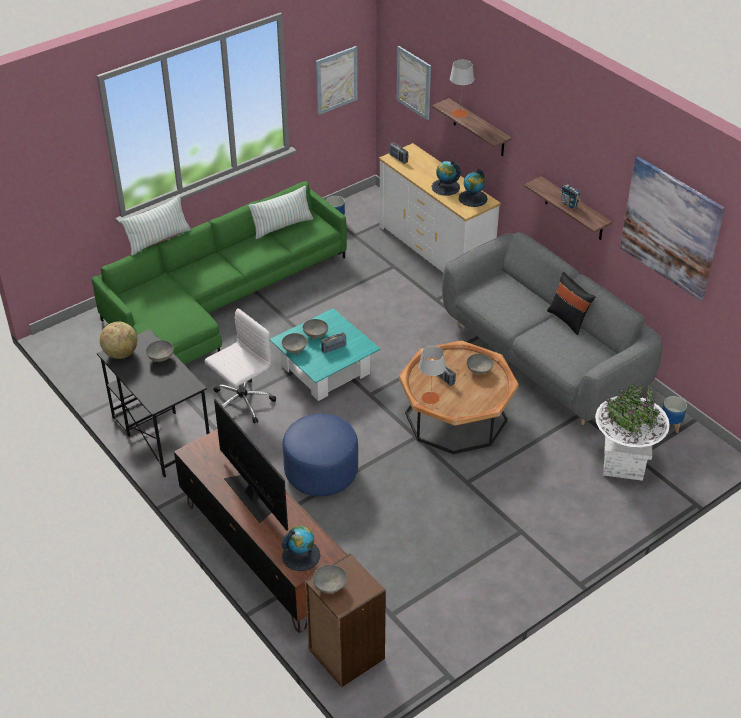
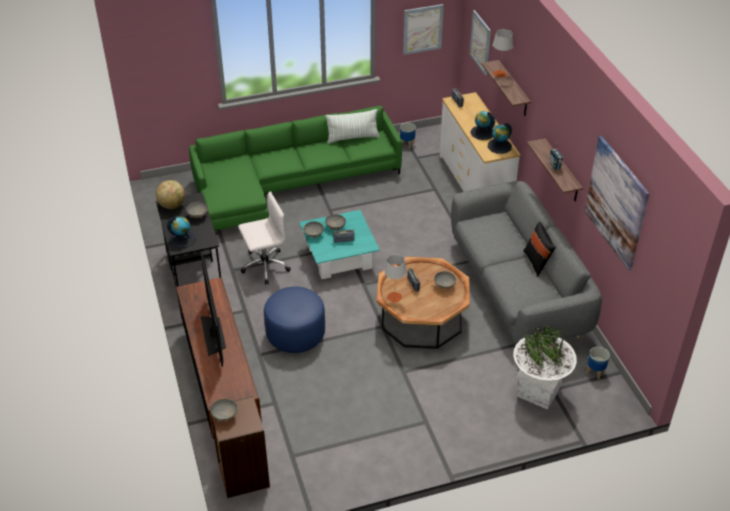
camera: 20 degrees right, 0 degrees up
(158, 240) = (247, 127): pillow -> none
(301, 555) = (224, 388): globe -> globe (182, 239)

